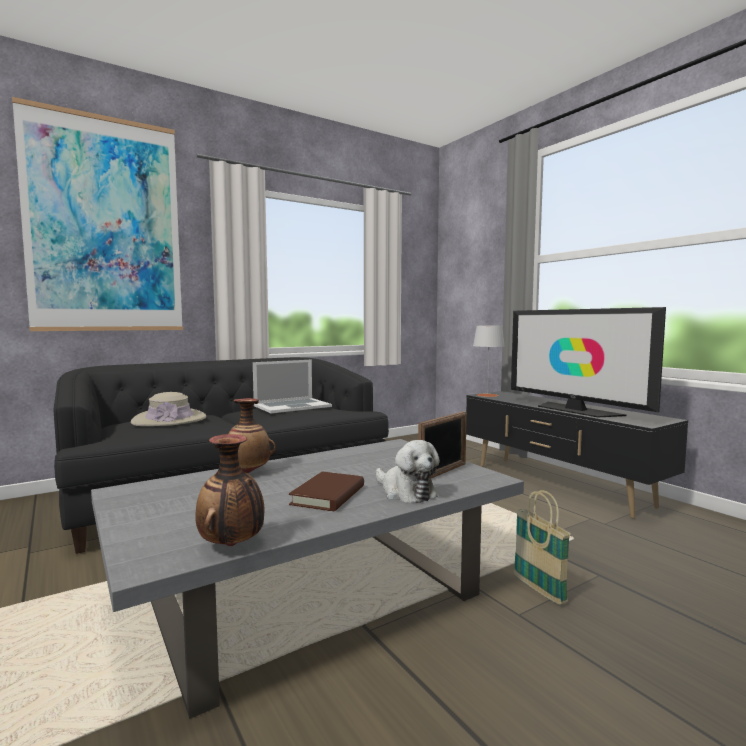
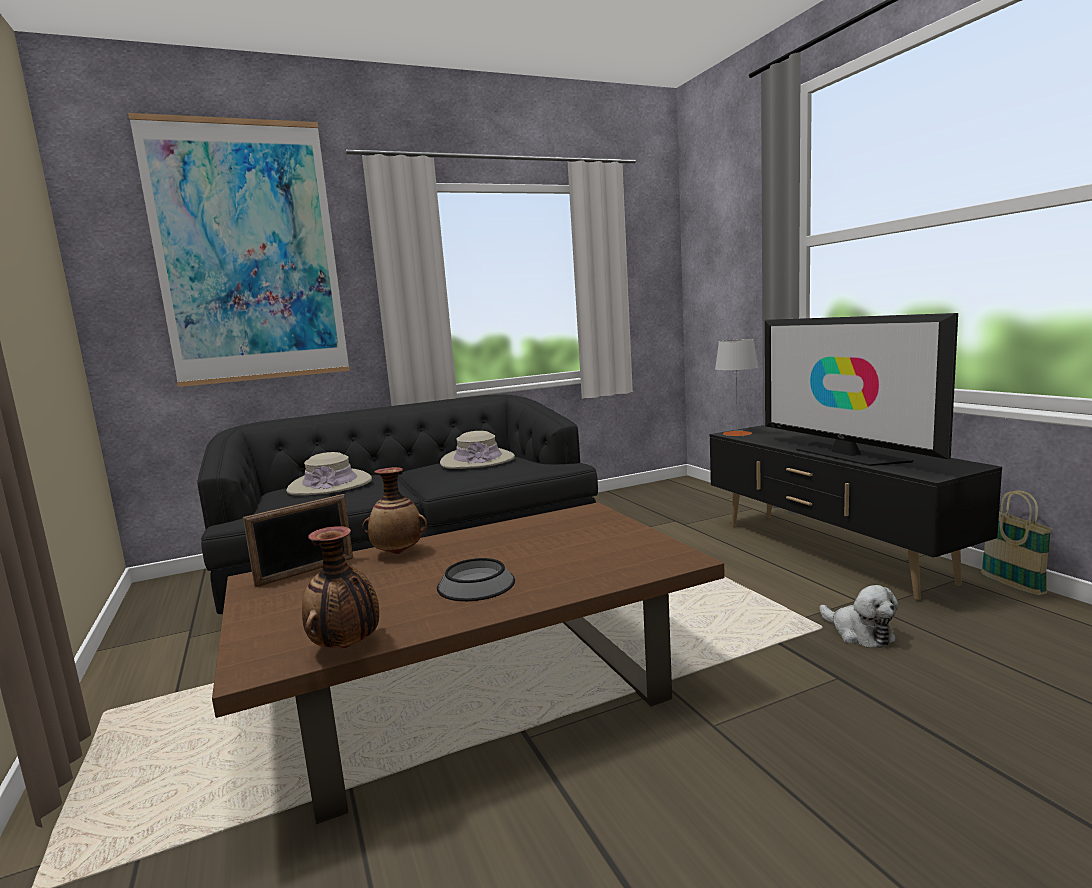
camera: 10 degrees right, 5 degrees up
(292, 406) = (477, 460): laptop -> beige hat
(315, 594) = (479, 692): grey coffee table -> brown coffee table
(328, 495) = (475, 584): brown book -> bowl
(405, 492) = (567, 579): plush toy -> plush toy (859, 633)
(443, 472) = (627, 551): picture frame -> picture frame (306, 572)
(539, 589) = (750, 695): basket -> basket (1012, 585)

